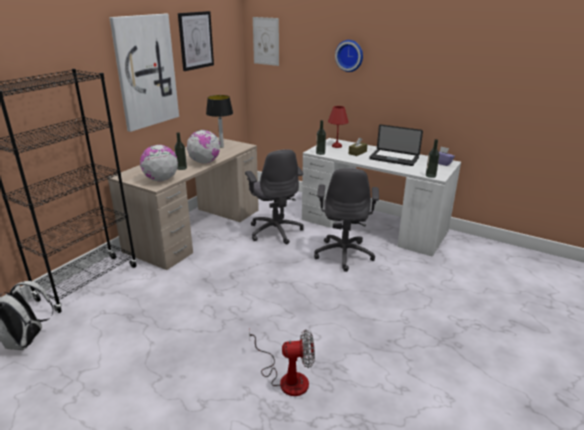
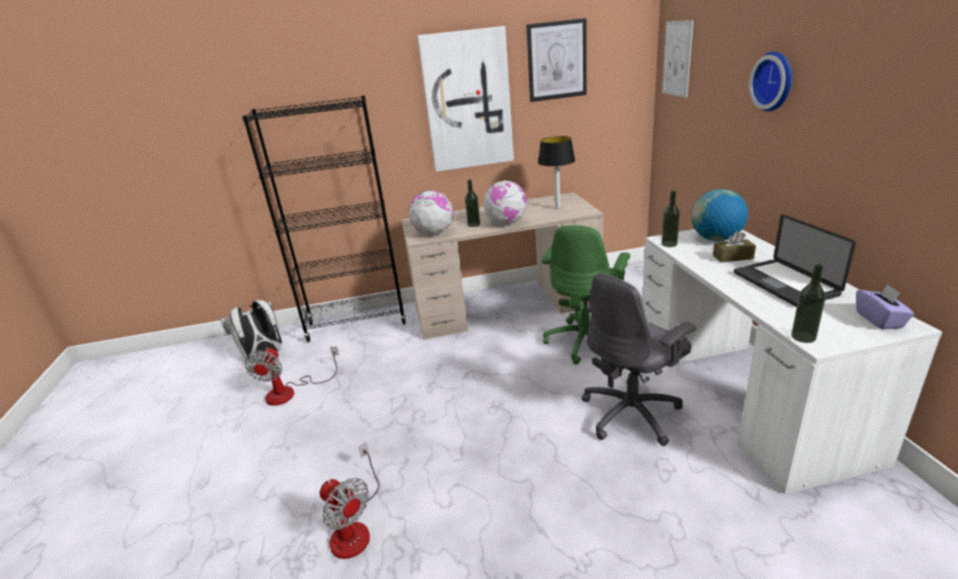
camera: 50 degrees right, 0 degrees up
(106, 348) = (291, 391): none -> fan
(275, 231) = (585, 341): grey office chair -> green office chair
(337, 146) = (716, 239): red table lamp -> globe

